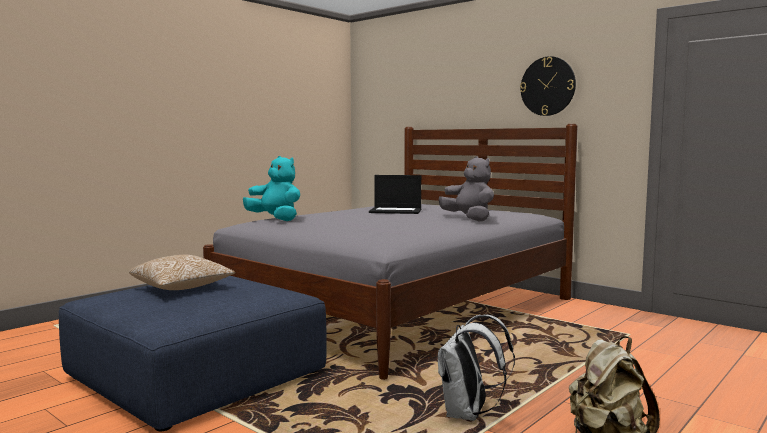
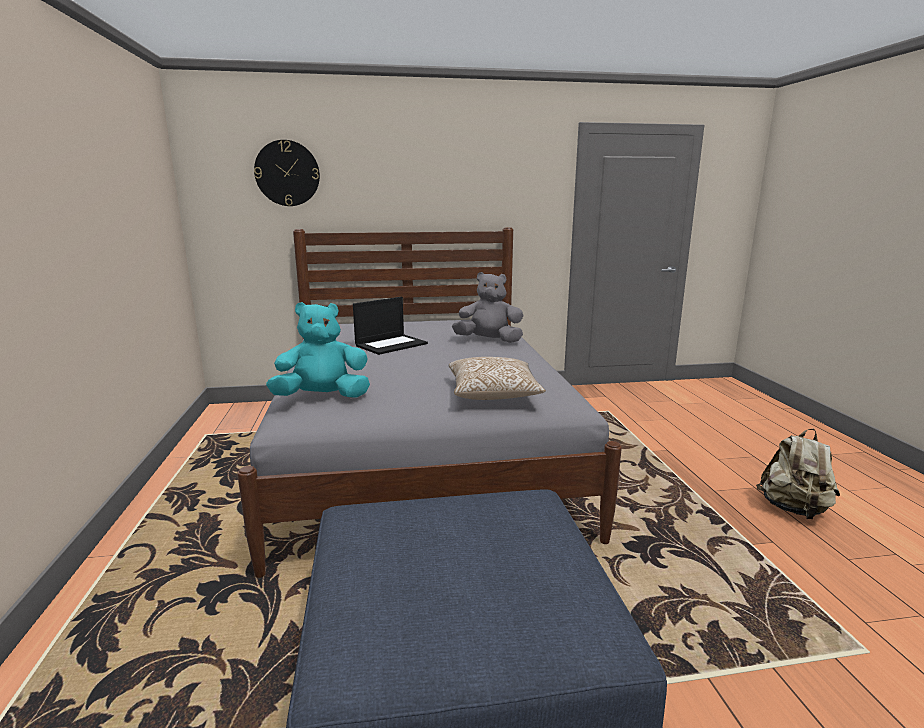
camera: 50 degrees left, 10 degrees up
(182, 288) = (412, 560): pillow -> pillow (493, 394)
(468, 414) = (715, 538): white backpack -> none
(547, 86) = (477, 187): wall clock -> wall clock (287, 173)

